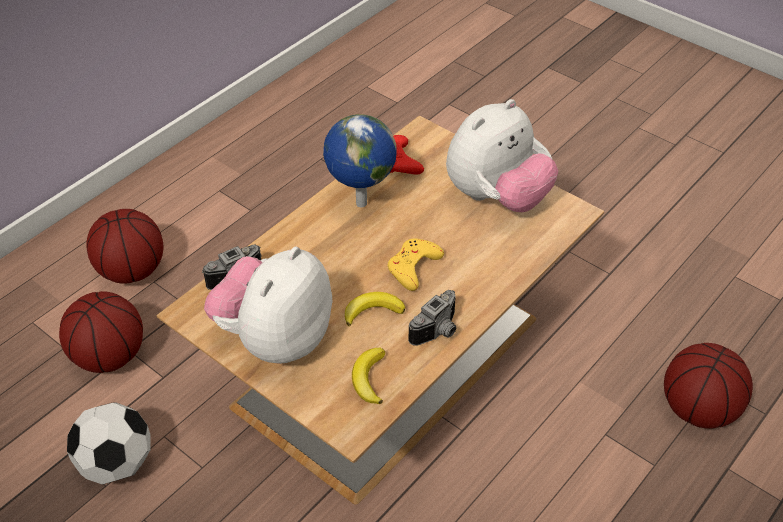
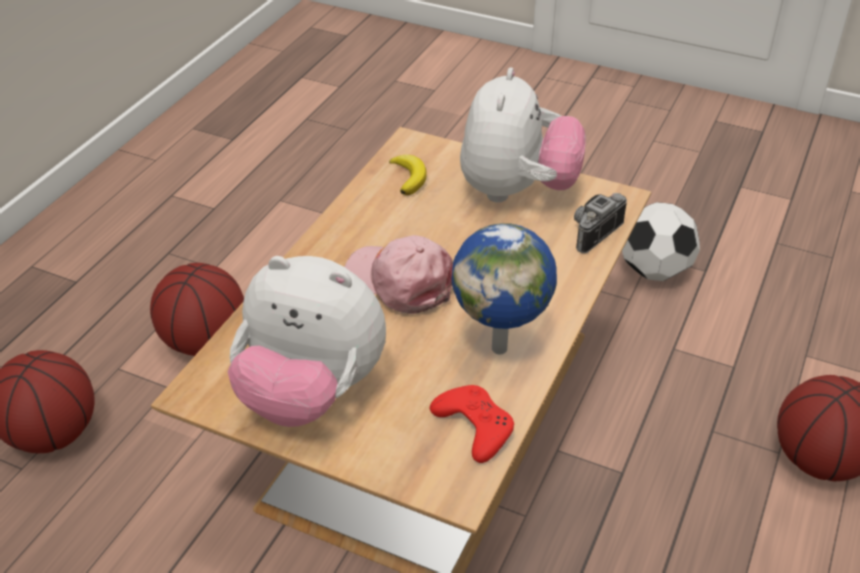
camera: 165 degrees right, 5 degrees down
(110, 356) = (747, 356): basketball -> basketball (203, 342)
(372, 311) = (429, 230): banana -> none
(413, 267) = (400, 281): yellow game controller -> pink cap
(439, 332) = (351, 224): camera -> none
(497, 197) = (311, 393): plush toy -> plush toy turned 105 degrees counterclockwise

